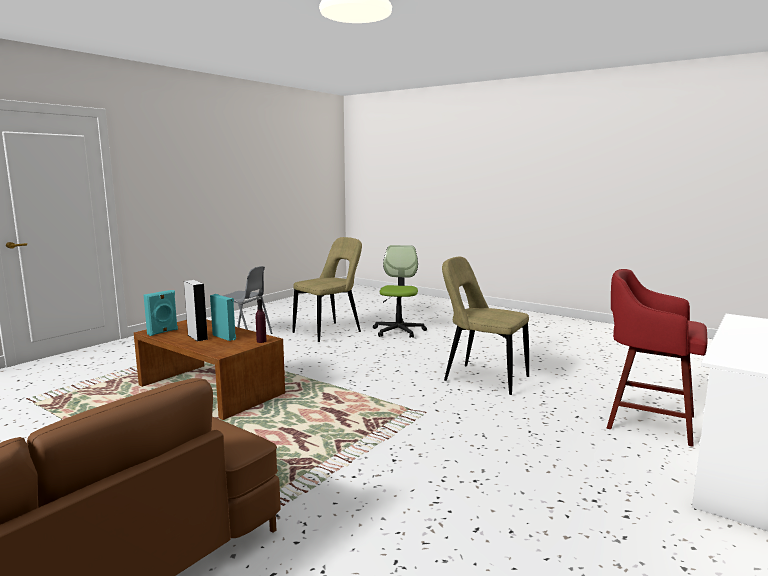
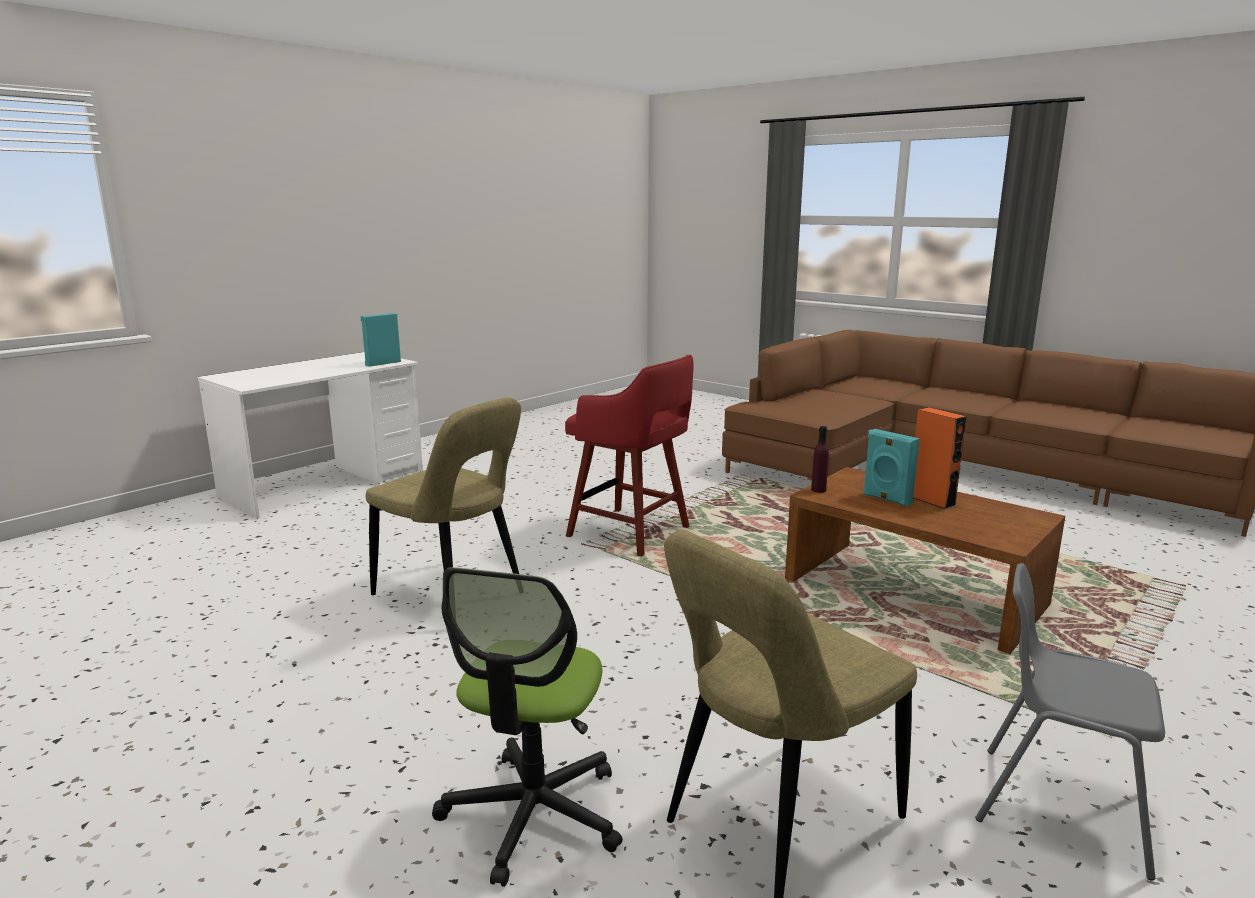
camera: 175 degrees left, 5 degrees up
(163, 332) = (1011, 513): turquoise speaker -> turquoise speaker (382, 363)
(197, 337) = (931, 500): grey speaker -> orange speaker
(647, 421) = (325, 526): red stool -> red stool (632, 533)

